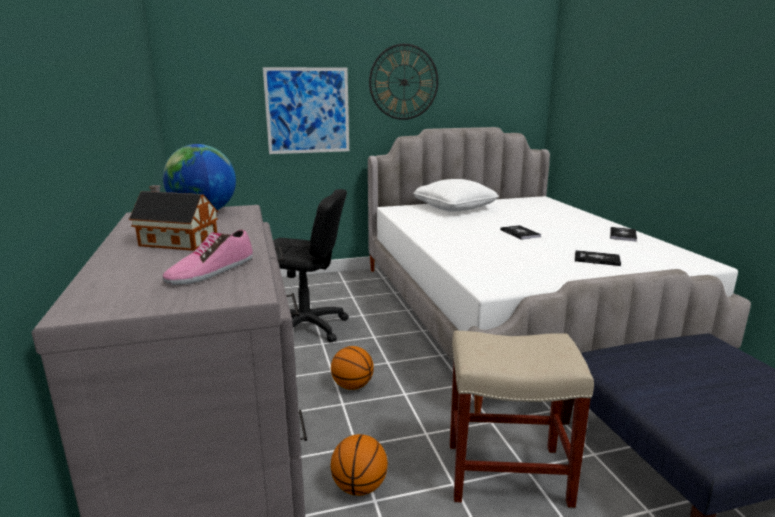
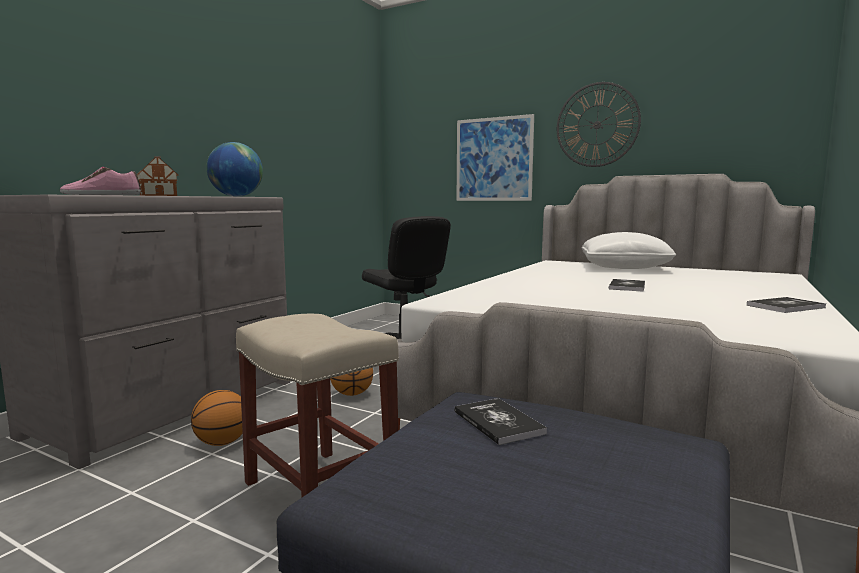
camera: 45 degrees right, 10 degrees down
(597, 259) = (645, 311): book -> book (498, 422)

